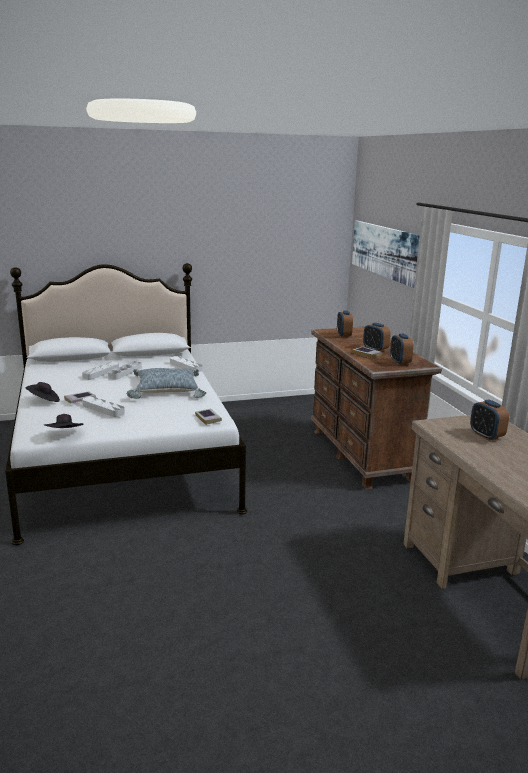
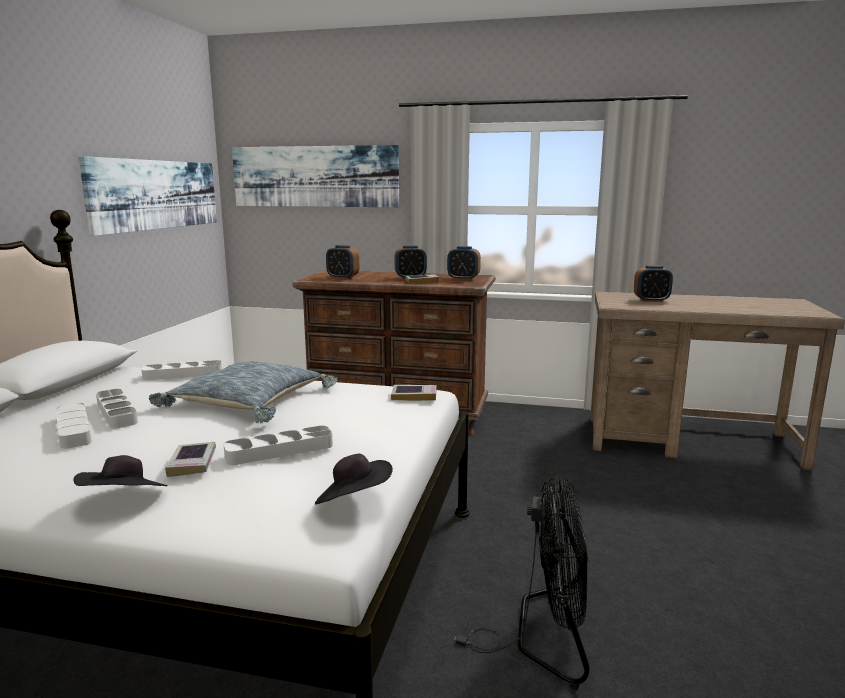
camera: 60 degrees left, 5 degrees down
(144, 563) = (542, 631): none -> black fan
(277, 253) = (156, 194): none -> picture

